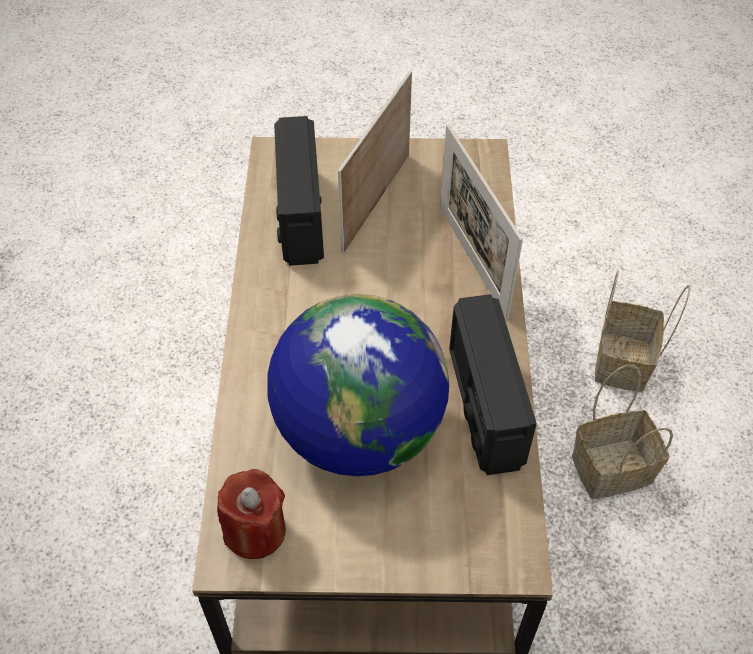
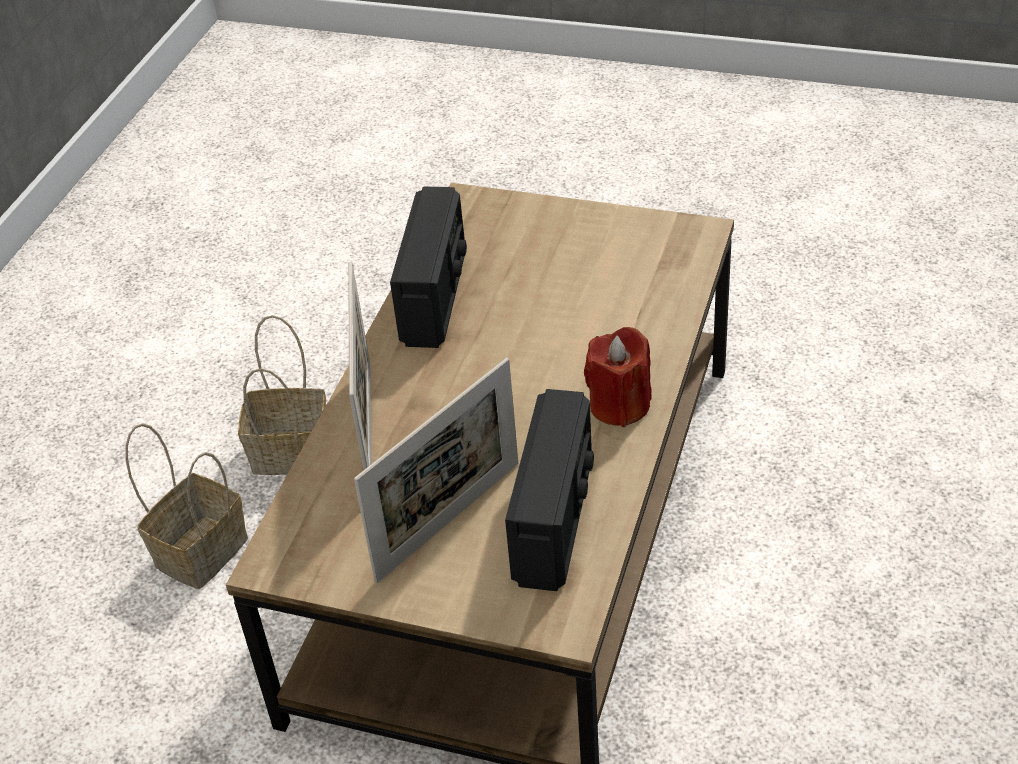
camera: 160 degrees left, 10 degrees down
(255, 531) = (674, 244): red candle -> red candle (619, 405)
(358, 430) = (561, 296): globe -> none

